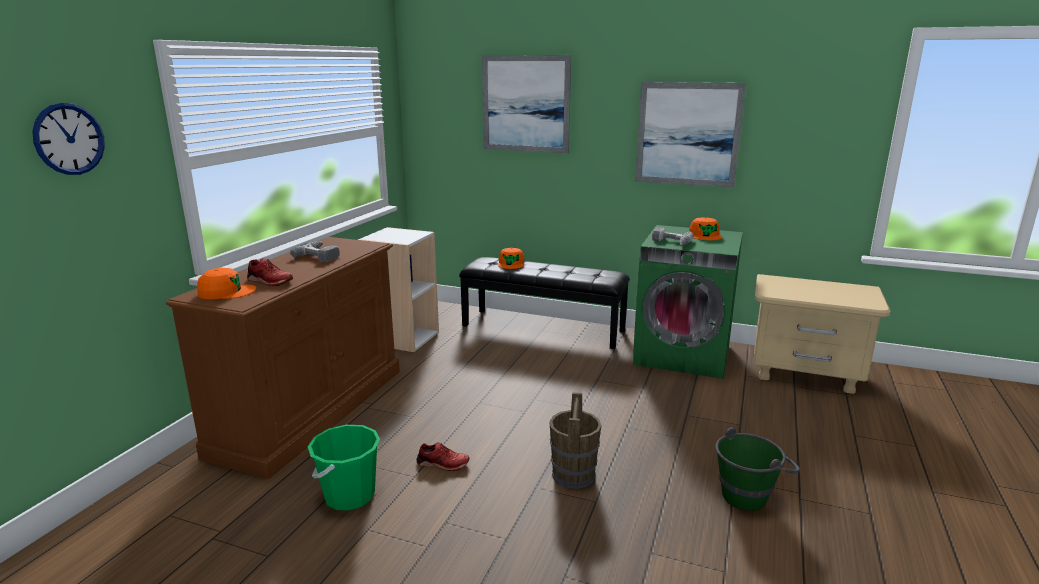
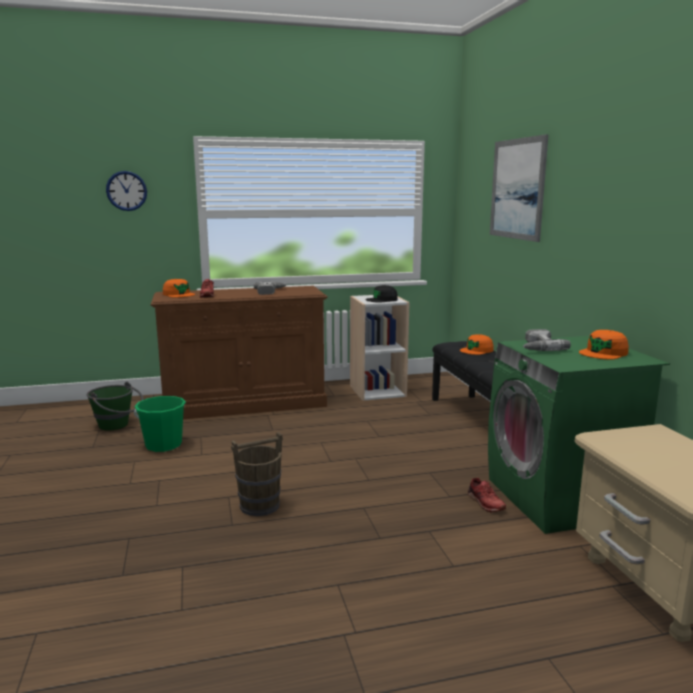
camera: 55 degrees right, 5 degrees down
(404, 236) = (382, 300): none -> black cap
(442, 464) = (225, 457): red shoe -> red shoe (485, 503)
(688, 134) = (629, 223): picture -> none
(750, 494) = (320, 600): green bucket -> green bucket (118, 426)

